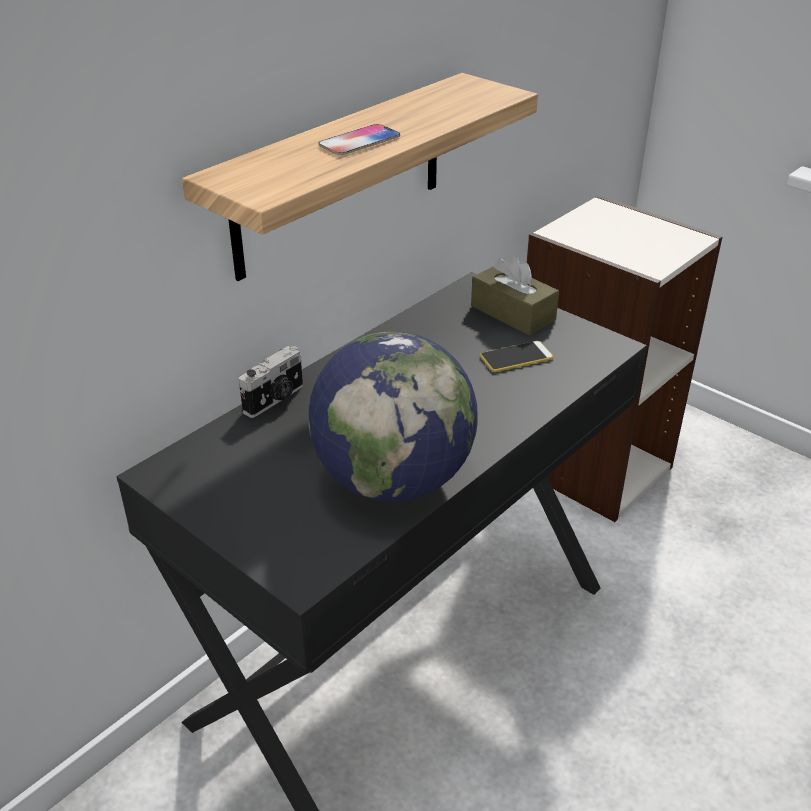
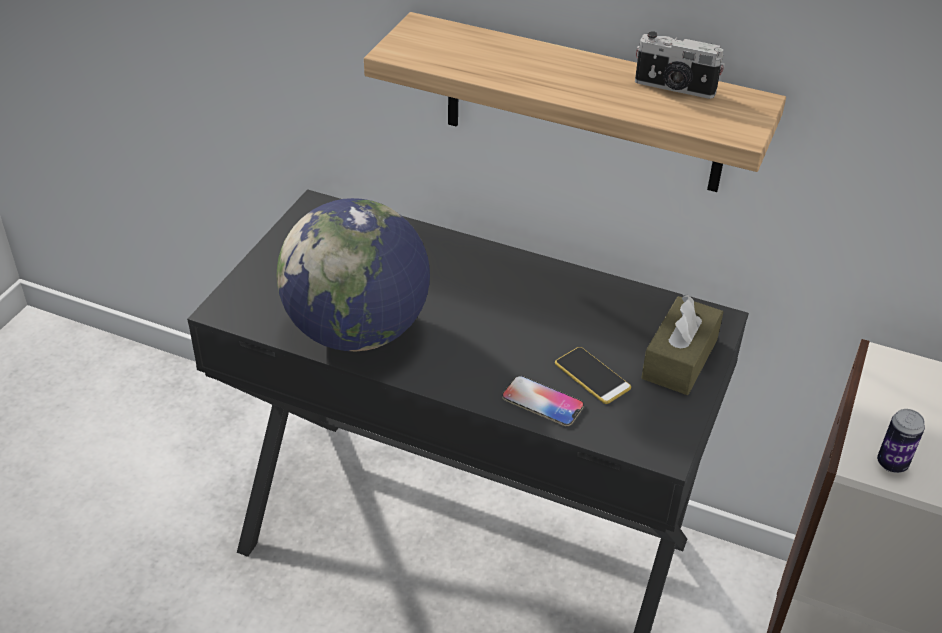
camera: 70 degrees right, 5 degrees up
(275, 399) = (438, 238): camera -> camera (674, 88)
(359, 141) = (537, 71): phone -> phone (542, 402)
(656, 258) = (892, 464): none -> can

